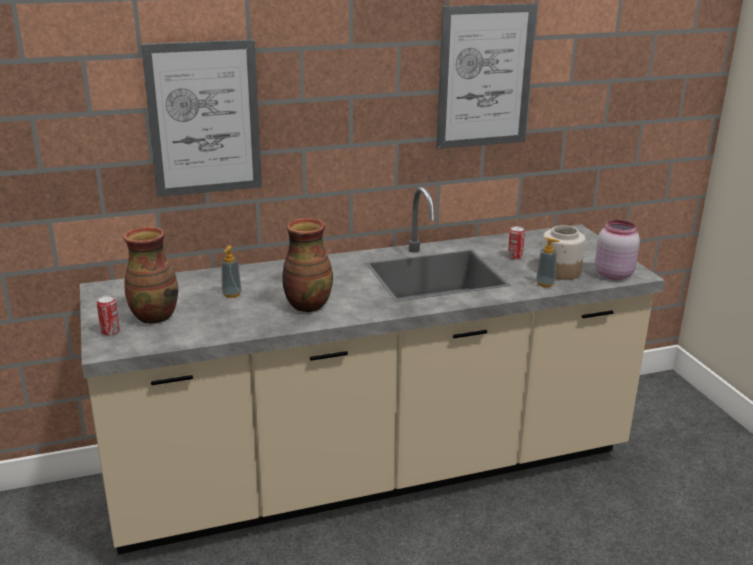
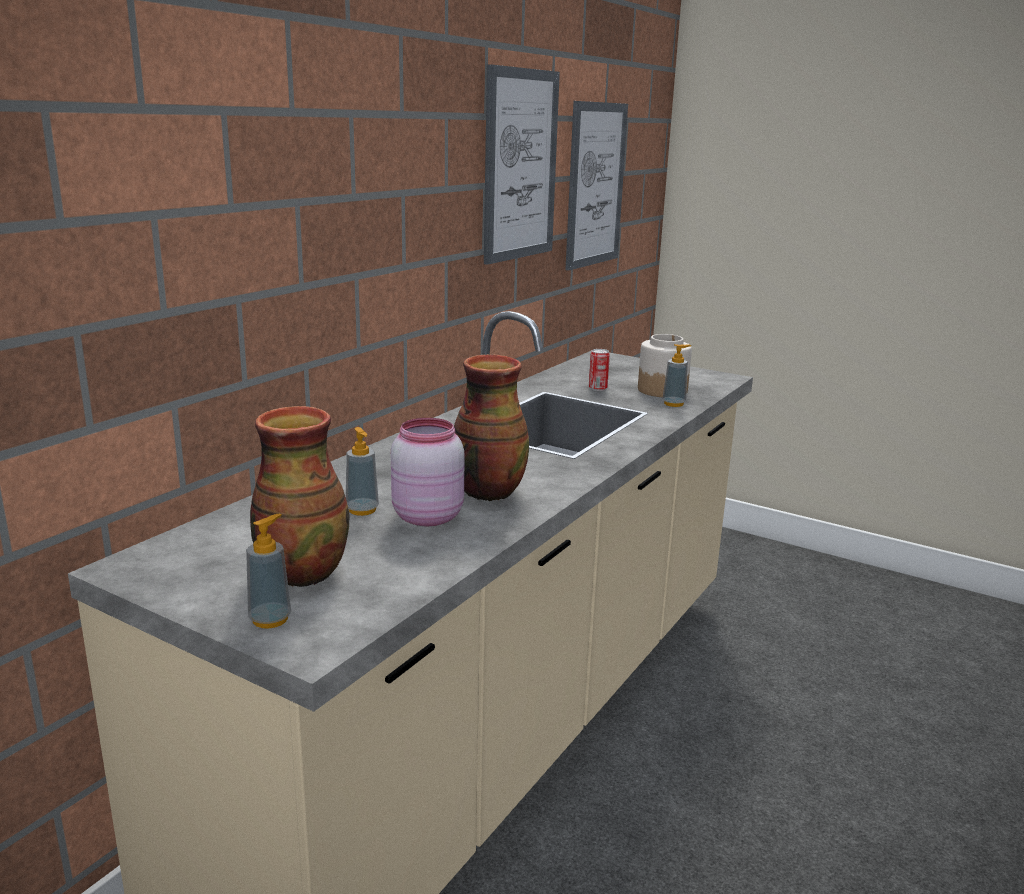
camera: 40 degrees left, 5 degrees down
(110, 332) = (270, 619): can -> soap dispenser
(204, 119) = (242, 228): picture -> picture (595, 185)
(612, 274) = (707, 382): pink jar -> pink jar (426, 516)

